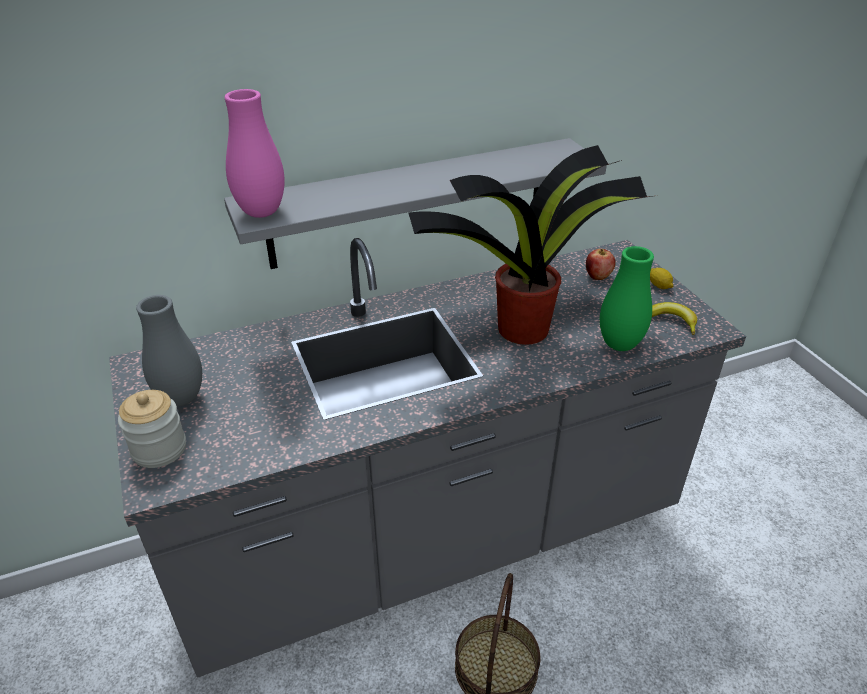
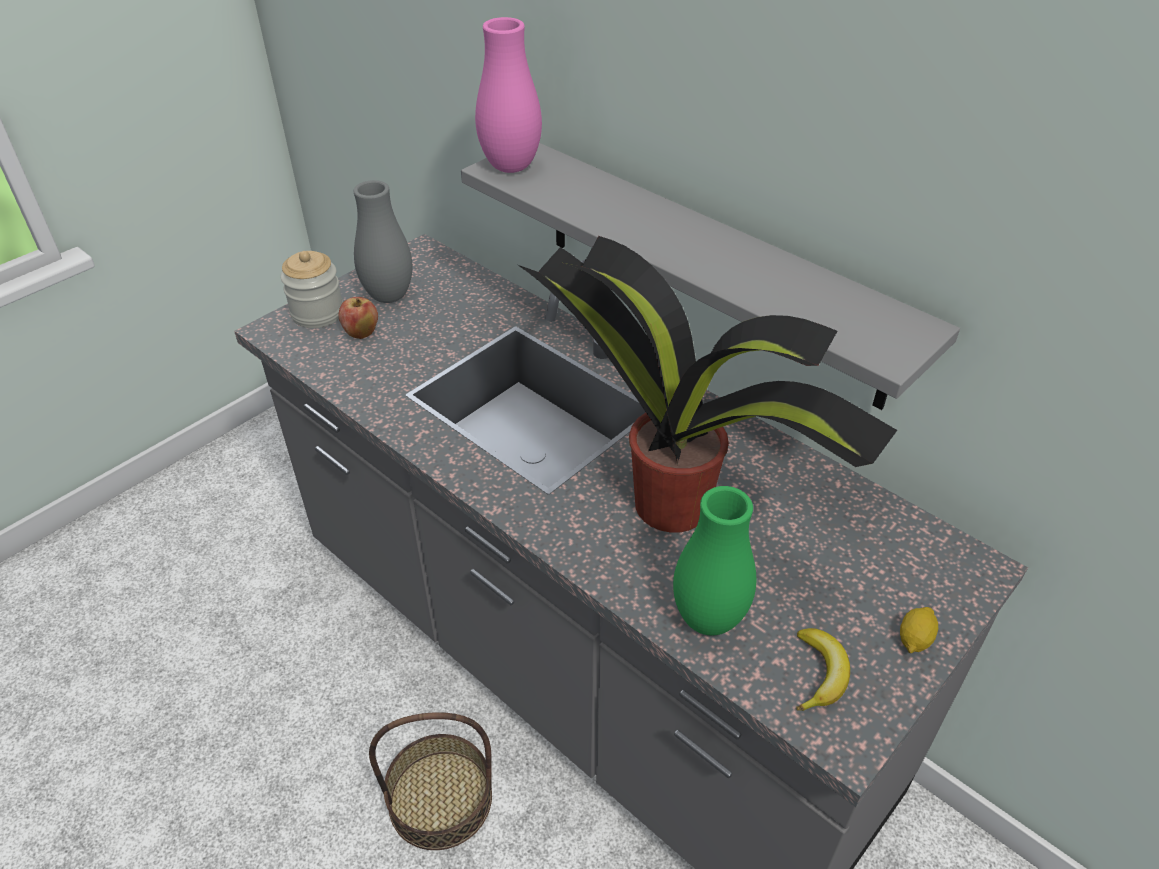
camera: 65 degrees right, 5 degrees up
(597, 277) = (872, 553): apple -> apple (361, 333)

